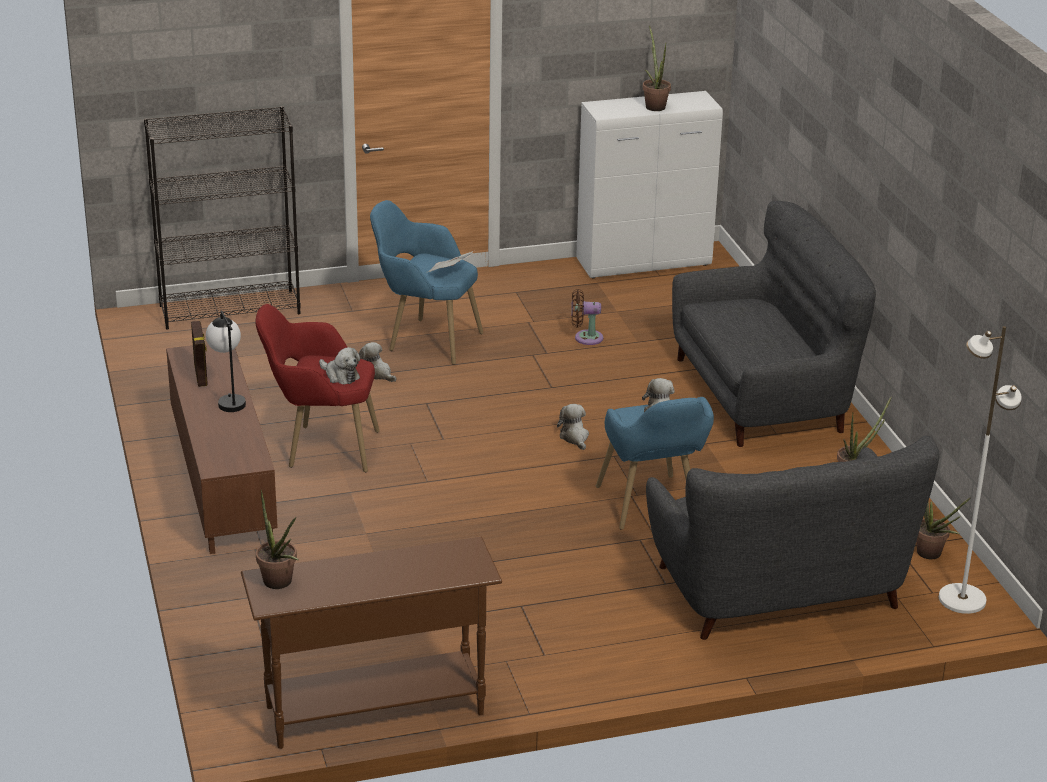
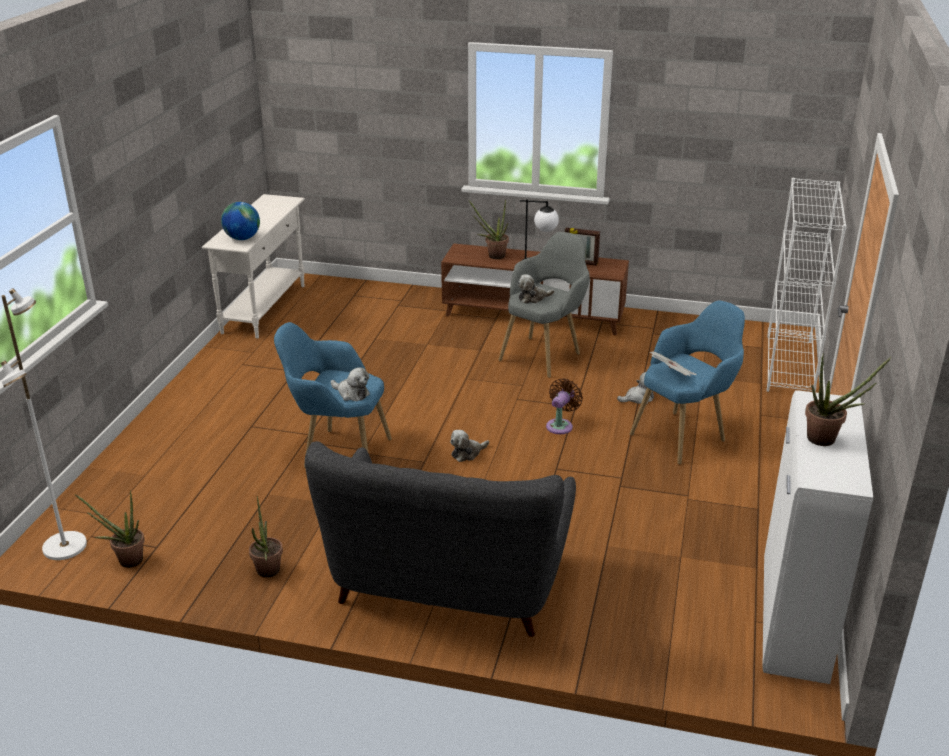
camera: 120 degrees right, 0 degrees up
(230, 309) = (790, 366): black bookcase -> white bookcase
(280, 584) = (279, 202): potted plant -> potted plant (493, 256)
(320, 448) = (545, 353): red armchair -> grey armchair
(374, 710) = (265, 309): brown console table -> white console table
(447, 556) = (242, 238): none -> globe
(574, 437) = (467, 453): plush toy -> plush toy turned 135 degrees clockwise
(585, 338) = (635, 517): brown fan -> brown fan (560, 425)
(779, 591) = (184, 467): grey sofa -> none

